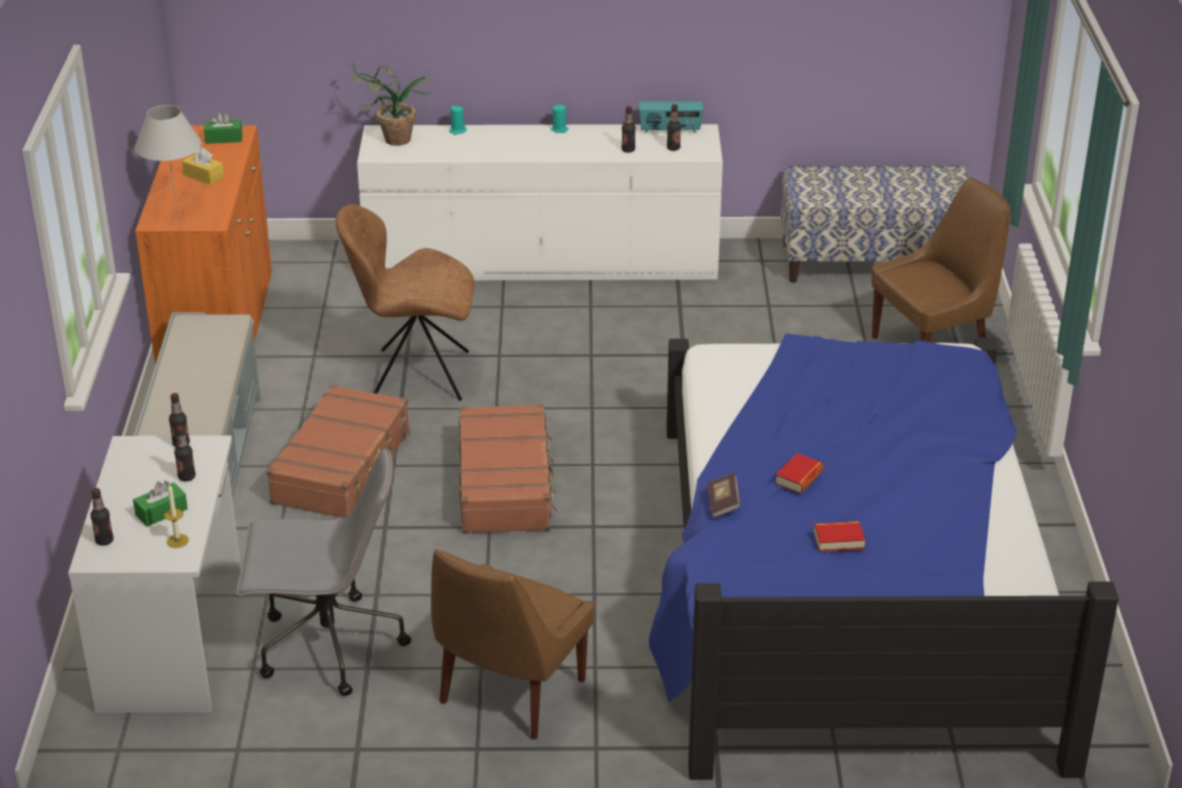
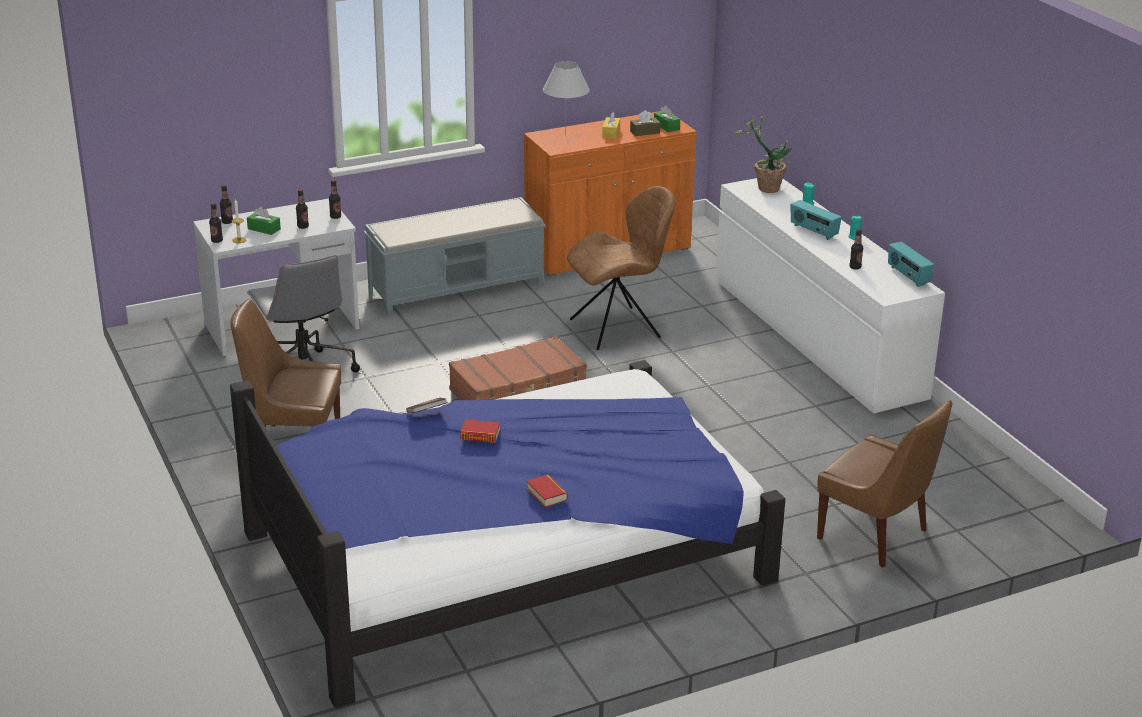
camera: 65 degrees right, 5 degrees down
(225, 155) = (645, 132): none -> brown tissue box
(343, 467) = (490, 331): brown suitcase -> none
(415, 375) = (618, 328): brown chair -> brown chair turned 90 degrees clockwise
(527, 147) = (813, 231): none -> radio
(673, 148) = (880, 283): bottle -> bottle (217, 241)
(838, 540) = (412, 465): book -> book (547, 494)
(873, 262) = (986, 480): bench -> none

